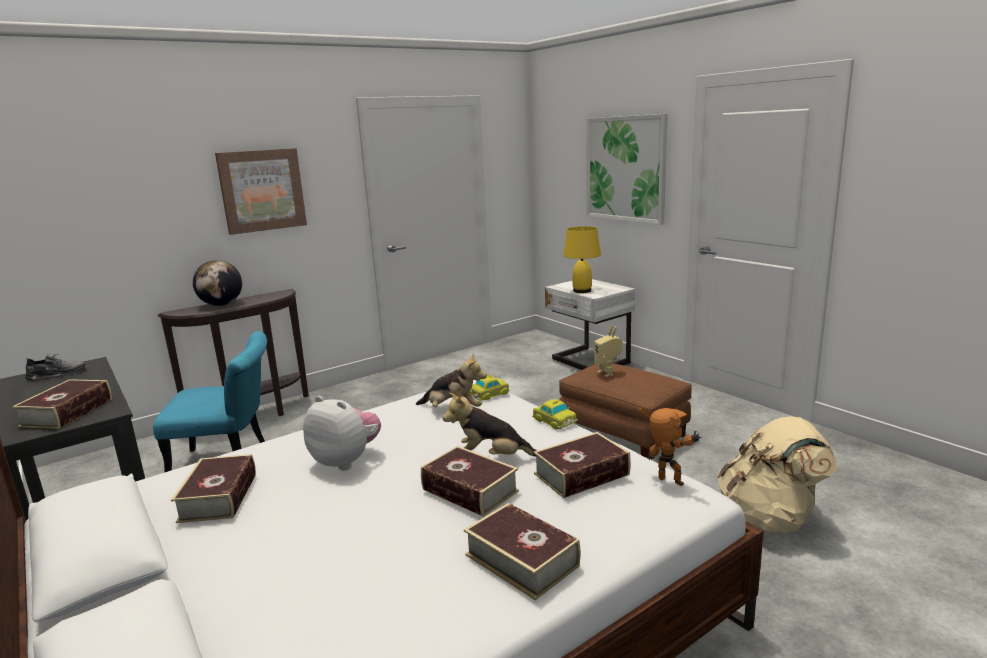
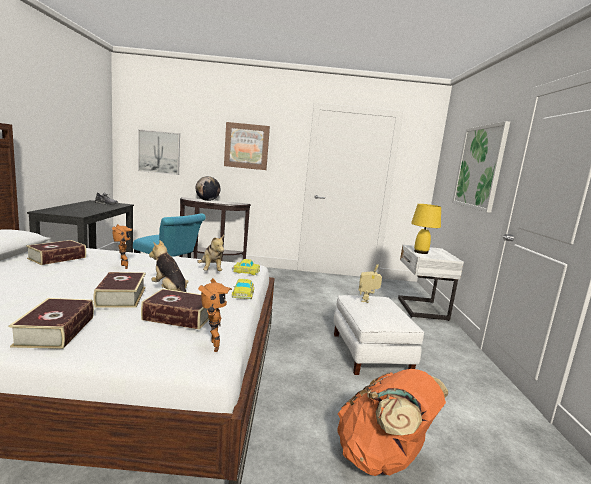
camera: 35 degrees right, 5 degrees down
(67, 412) = (72, 211): book -> none
(84, 237) = (159, 152): none -> picture
(346, 461) = (122, 267): plush toy -> toy robot
(624, 433) = (371, 353): brown ottoman -> white ottoman
(769, 518) = (382, 459): beige backpack -> orange backpack

